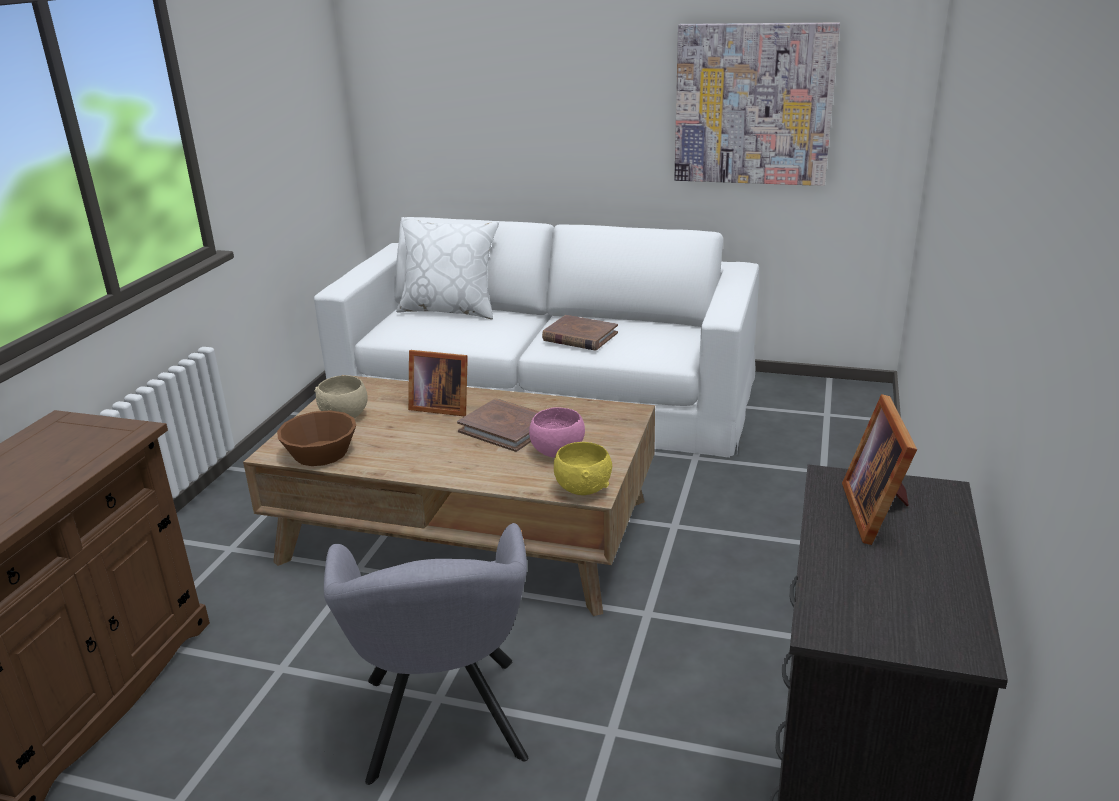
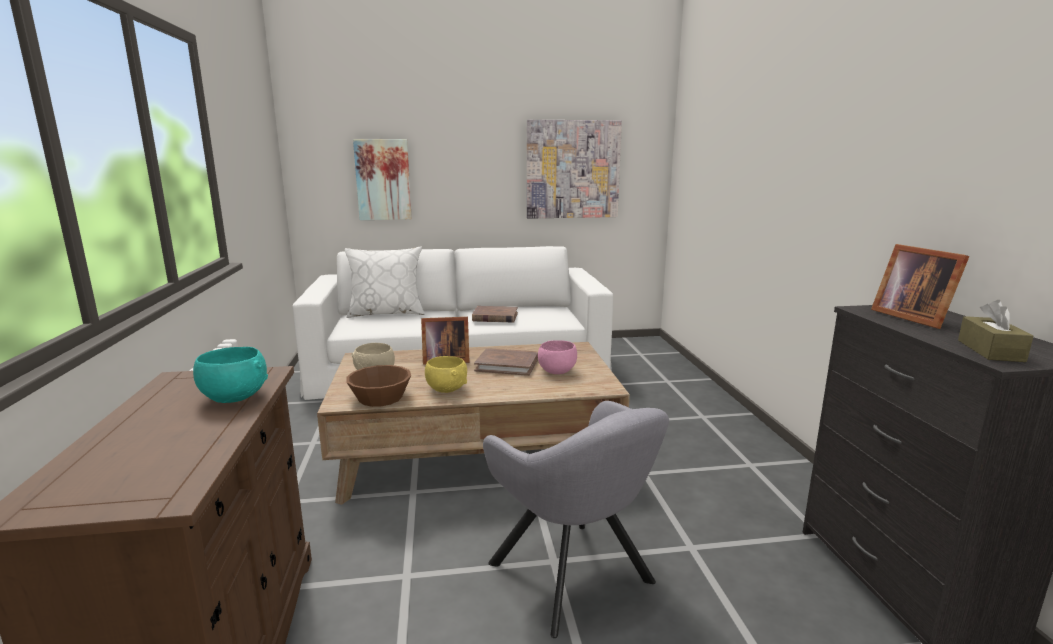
camera: 25 degrees left, 10 degrees down
(76, 460) = (234, 398): none -> turquoise bowl
(471, 114) = (383, 180): none -> picture
(583, 488) = (598, 387): yellow bowl -> yellow bowl (446, 389)
(855, 604) = (990, 351): none -> brown tissue box

